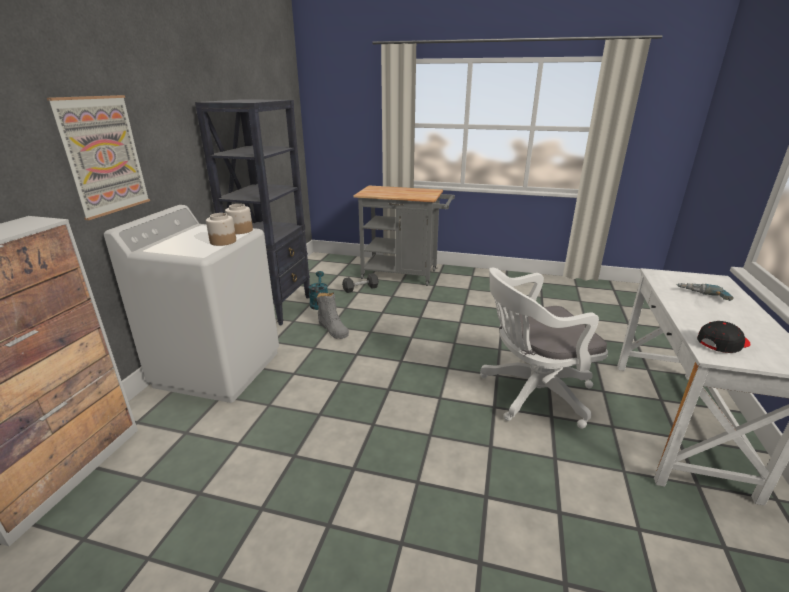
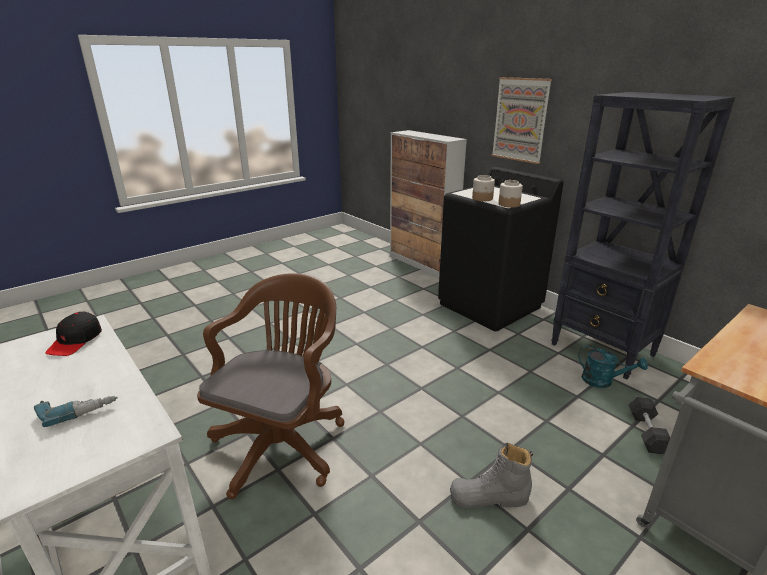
camera: 125 degrees right, 0 degrees up
(219, 368) = (490, 306): white washing machine -> black washing machine
(333, 329) = (522, 370): grey boot -> grey boot (489, 497)
(531, 394) = (283, 442): white office chair -> brown office chair

